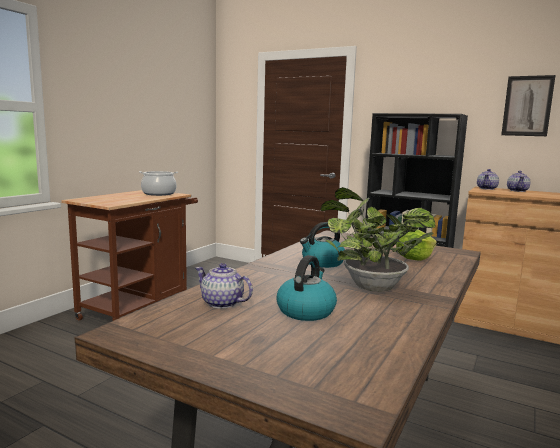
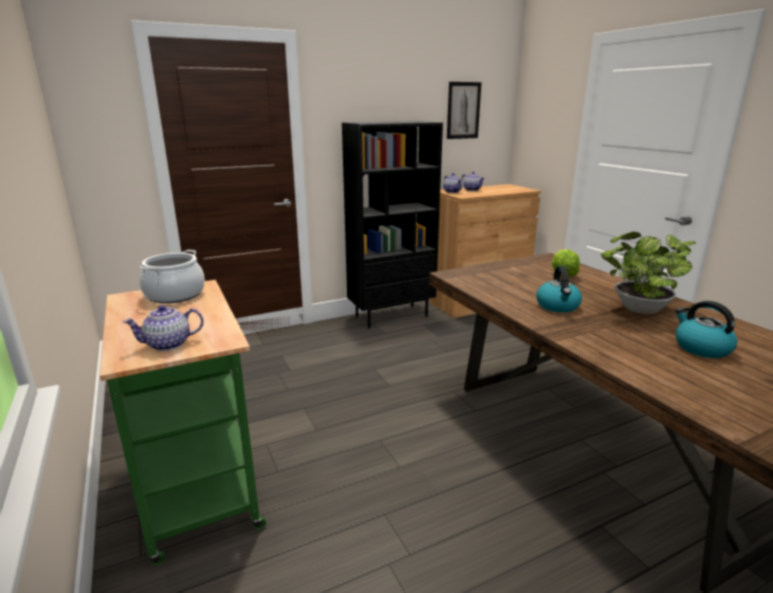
camera: 55 degrees left, 10 degrees up
(140, 307) = (196, 482): brown cart -> green cart
(222, 303) = (679, 376): teapot -> teapot (169, 344)

